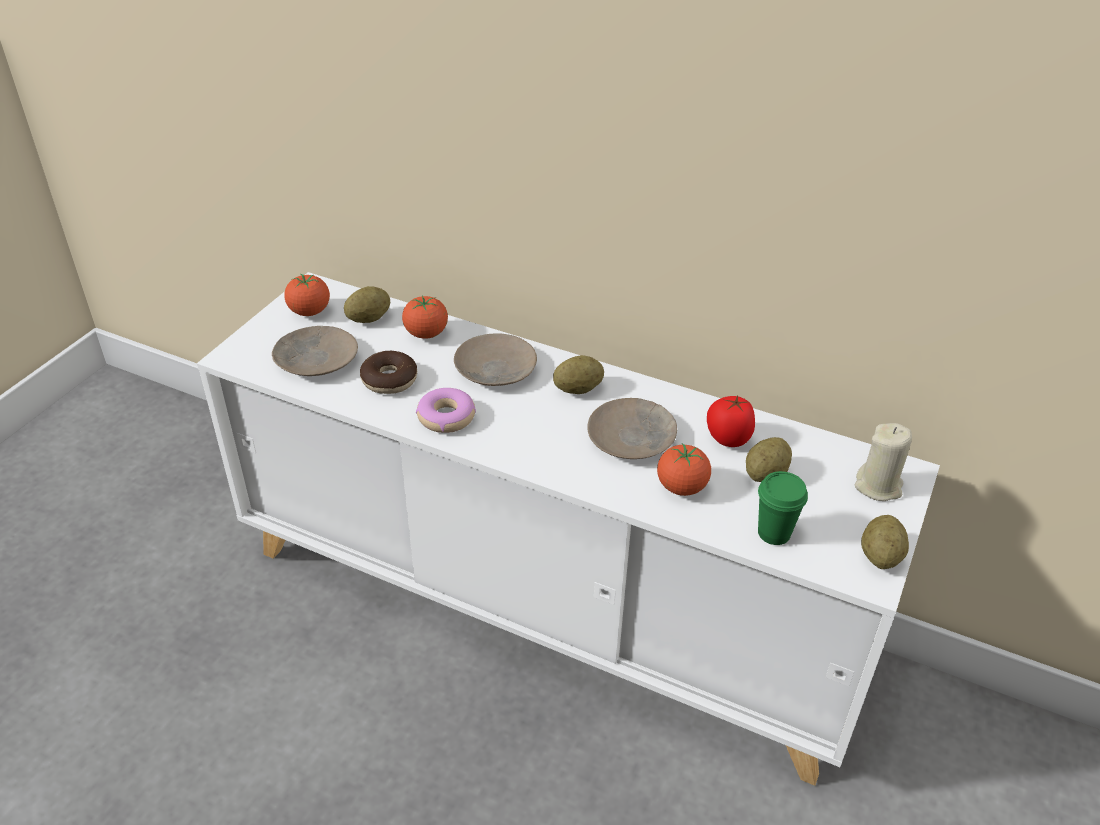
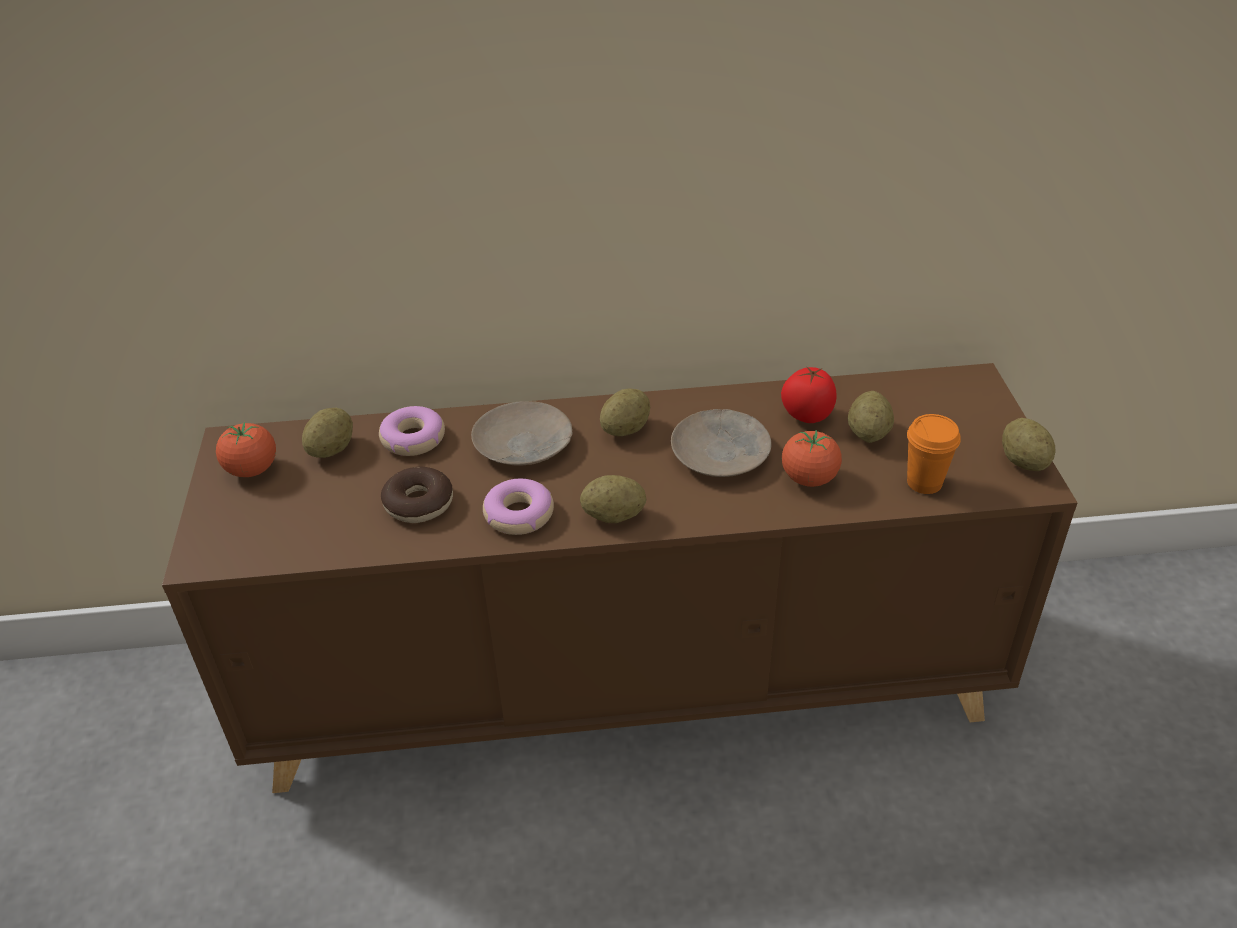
camera: 30 degrees left, 0 degrees up
(315, 360) = (311, 518): beige plate -> none
(426, 334) = (413, 439): tomato -> donut
(509, 447) = (613, 516): none -> potato
(548, 606) = (628, 685): white cabinet -> brown cabinet
(774, 533) = (924, 482): green cup -> orange cup
(878, 486) = (965, 402): beige candle -> none

